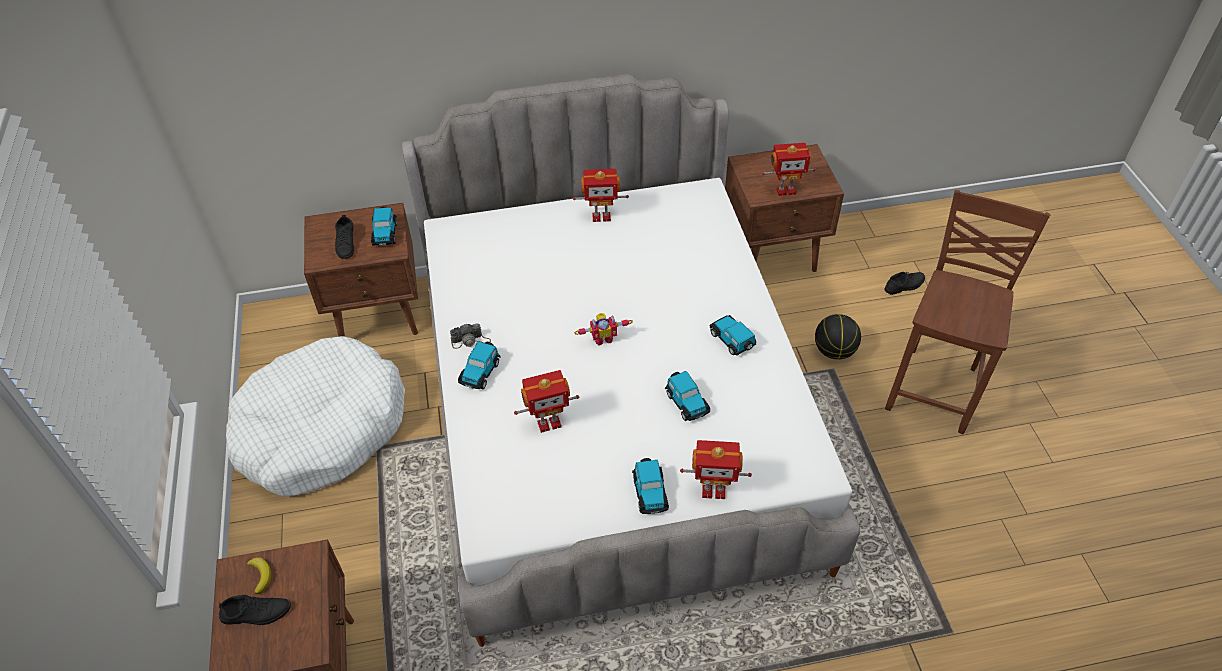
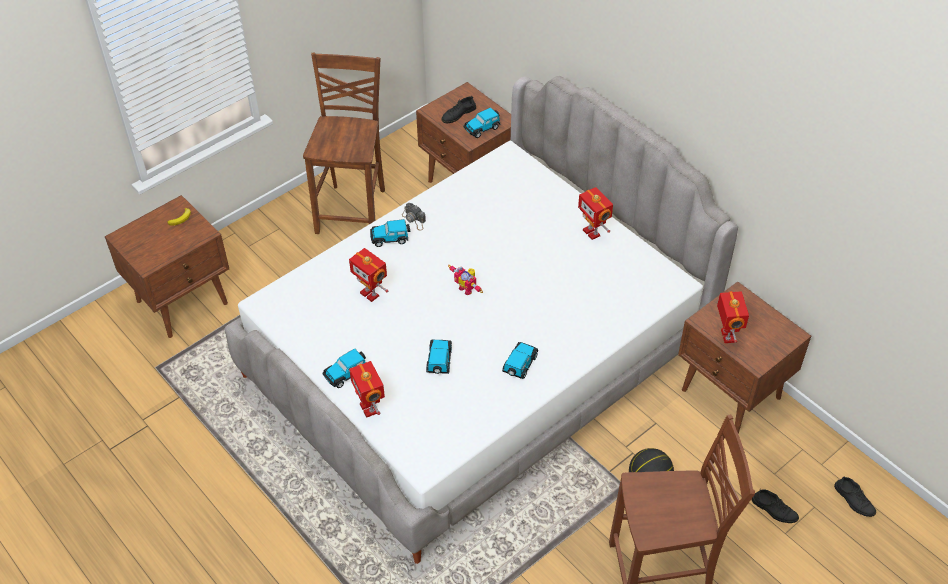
camera: 60 degrees right, 0 degrees up
(256, 613) = (156, 230): black shoe -> black shoe (854, 500)
(321, 429) = (353, 210): white dog bed -> brown chair
(686, 402) = (439, 361): toy car -> toy car turned 150 degrees clockwise
(785, 190) = (726, 336): toy robot -> toy robot turned 150 degrees counterclockwise

